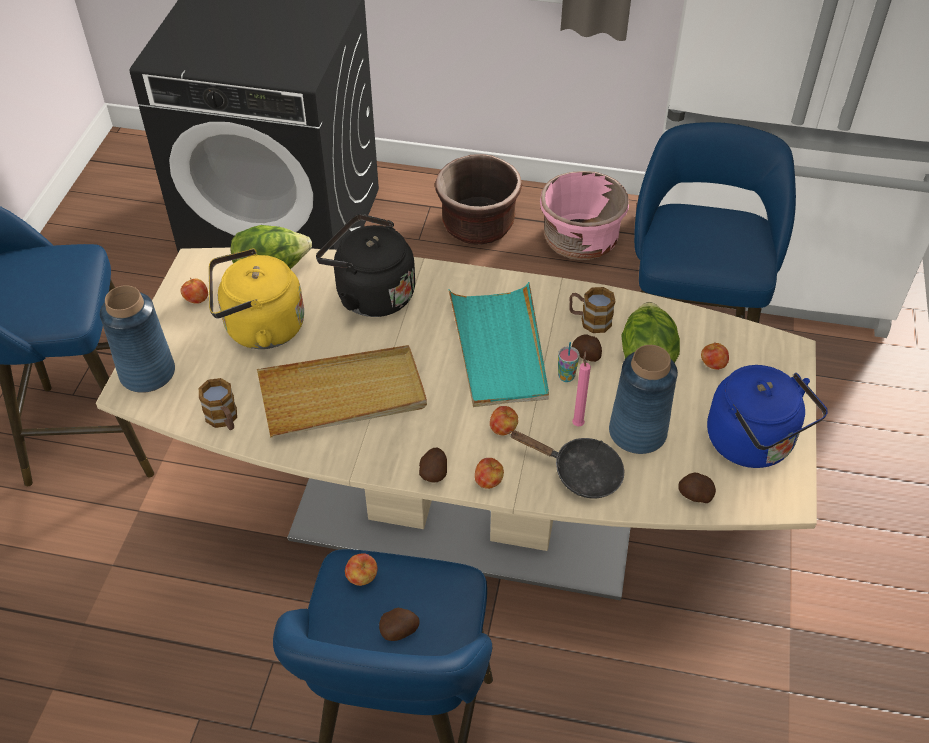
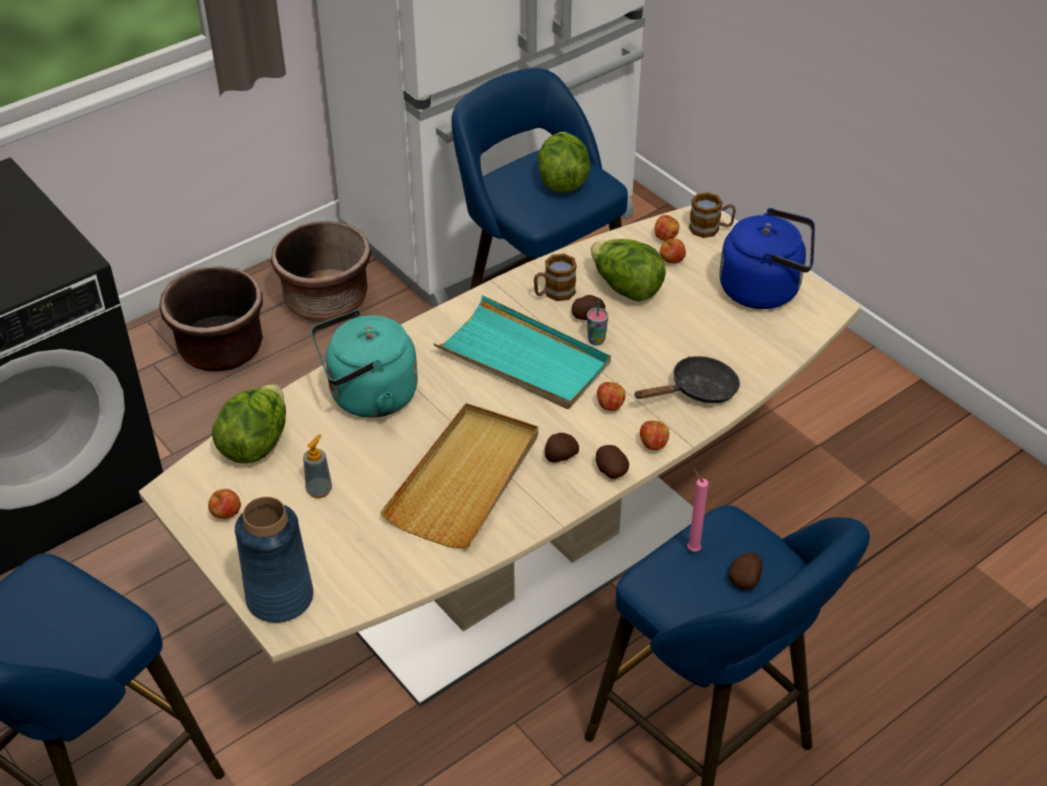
camera: 50 degrees left, 5 degrees down
(224, 419) = (403, 572): mug -> mug (710, 229)
(259, 328) = (319, 490): yellow kettle -> soap dispenser
(362, 578) = (671, 574): apple -> apple (665, 238)
(370, 294) = (368, 397): black kettle -> turquoise kettle
(578, 423) = (649, 362): pink candle -> pink candle (691, 548)
(580, 241) = (326, 301): pink planter -> brown planter
(638, 433) = (693, 338): blue vase -> none
(694, 495) = (779, 346): potato -> potato (560, 456)
(723, 245) = (562, 180): none -> lettuce

